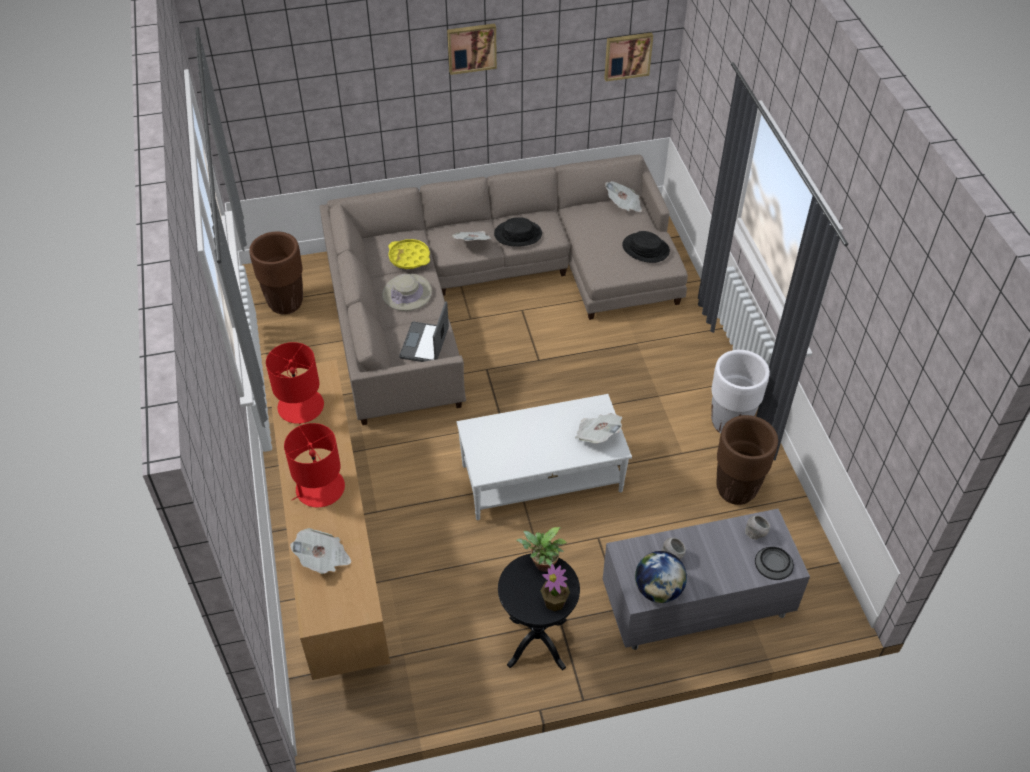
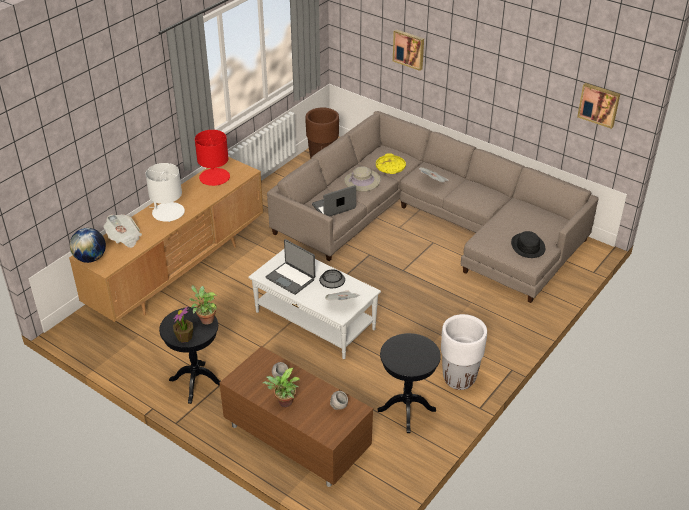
camera: 50 degrees right, 10 degrees down
(319, 488) = (168, 212): red table lamp -> white table lamp
(471, 47) = (489, 45): picture -> picture (409, 49)
(516, 452) = (291, 278): none -> laptop
(518, 234) = (465, 193): black hat -> none
(623, 204) = (554, 218): newspaper -> none
(658, 590) = (249, 385): globe -> globe (90, 258)
(696, 601) = (296, 436): grey tv stand -> brown tv stand
(711, 576) = (284, 403): none -> potted plant
(736, 489) = (406, 410): brown planter -> black side table
(774, 563) = (325, 427): bowl -> bowl (332, 280)

